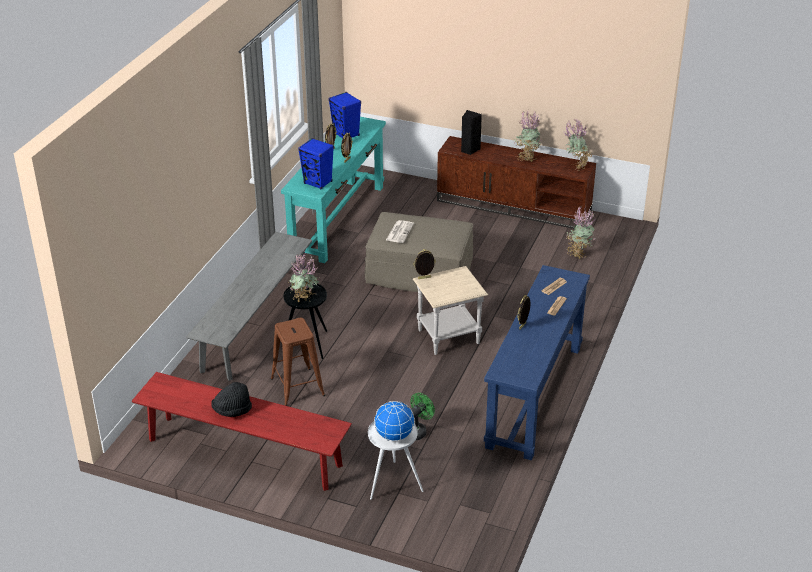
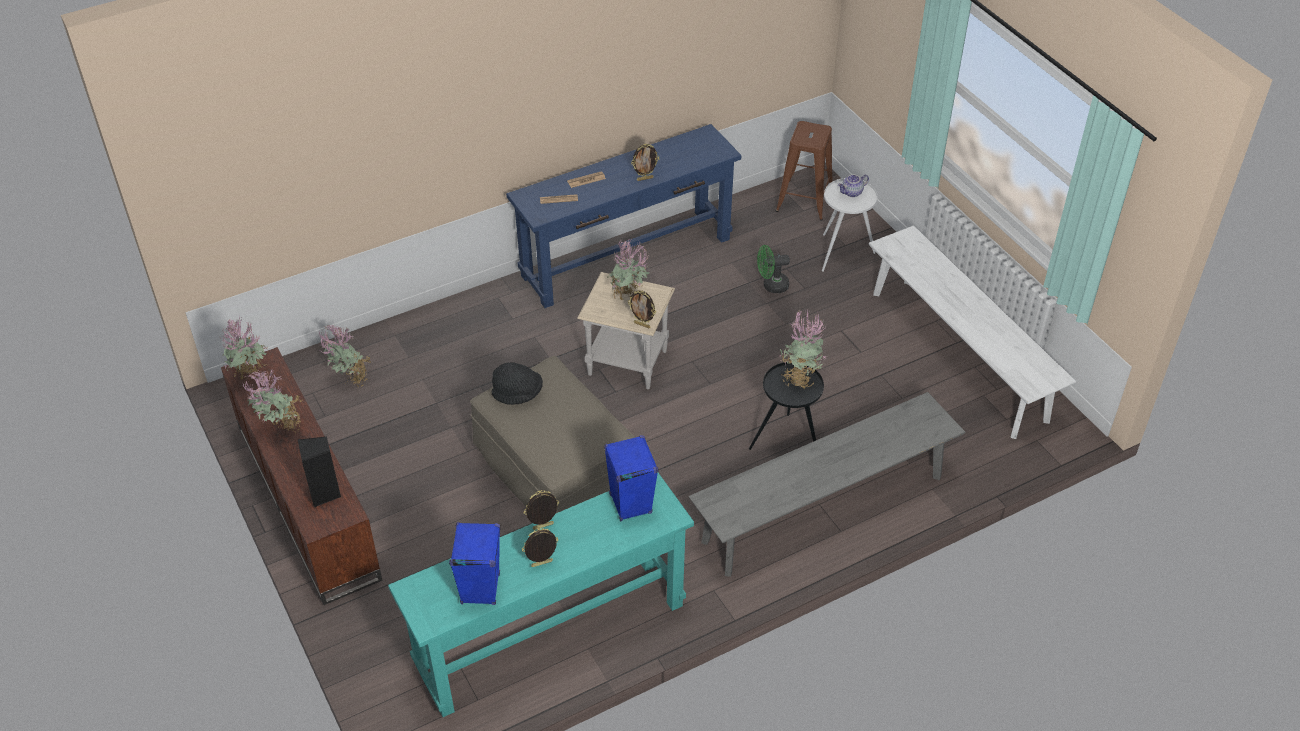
camera: 140 degrees left, 10 degrees up
(232, 410) = (975, 313): black hat -> black hat (518, 394)
(244, 452) = (957, 355): red bench -> white bench
(297, 387) = (845, 396): brown stool -> brown stool (804, 200)
(394, 436) = (852, 193): globe -> teapot
(399, 232) = (577, 428): newspaper -> none
(451, 287) = (629, 297): none -> potted plant

